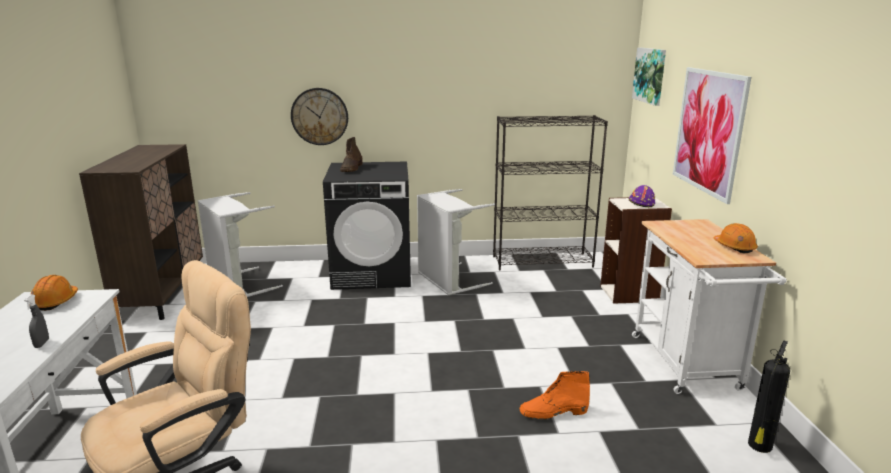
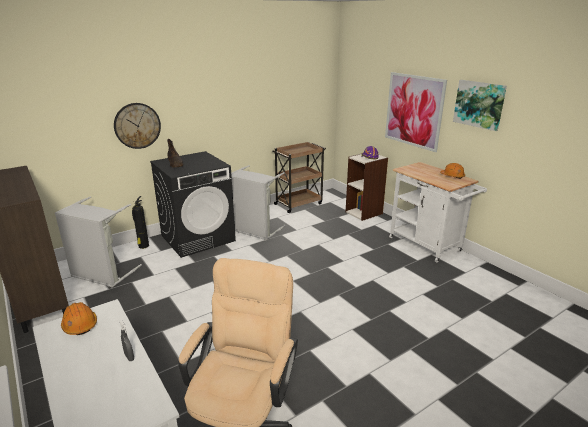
camera: 30 degrees left, 5 degrees up
(543, 261) = (299, 204): black bookcase -> brown cart
(553, 412) = (393, 292): orange boot -> none
(650, 75) = (354, 75): picture -> picture (479, 104)
(759, 446) = (490, 276): fire extinguisher -> fire extinguisher (143, 246)

